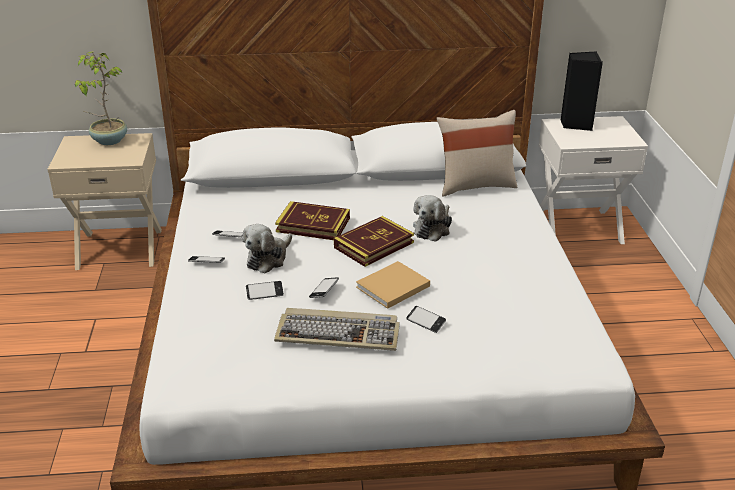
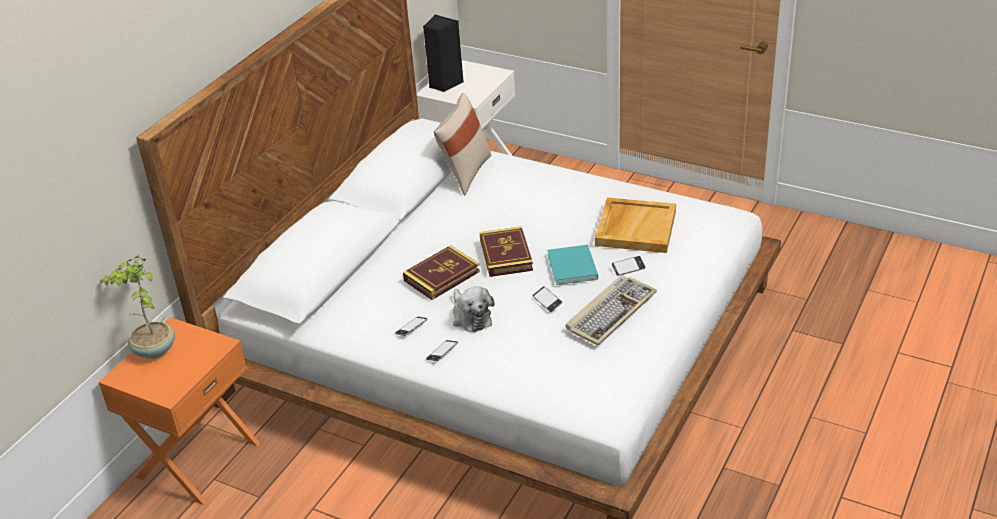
camera: 55 degrees left, 5 degrees up
(120, 248) = (197, 459): beige nightstand -> orange nightstand
(264, 293) = (525, 332): phone -> none
(391, 287) = (572, 268): beige book -> turquoise book
(433, 228) = (508, 218): plush toy -> none
(497, 303) = (635, 228): none -> beige tray

